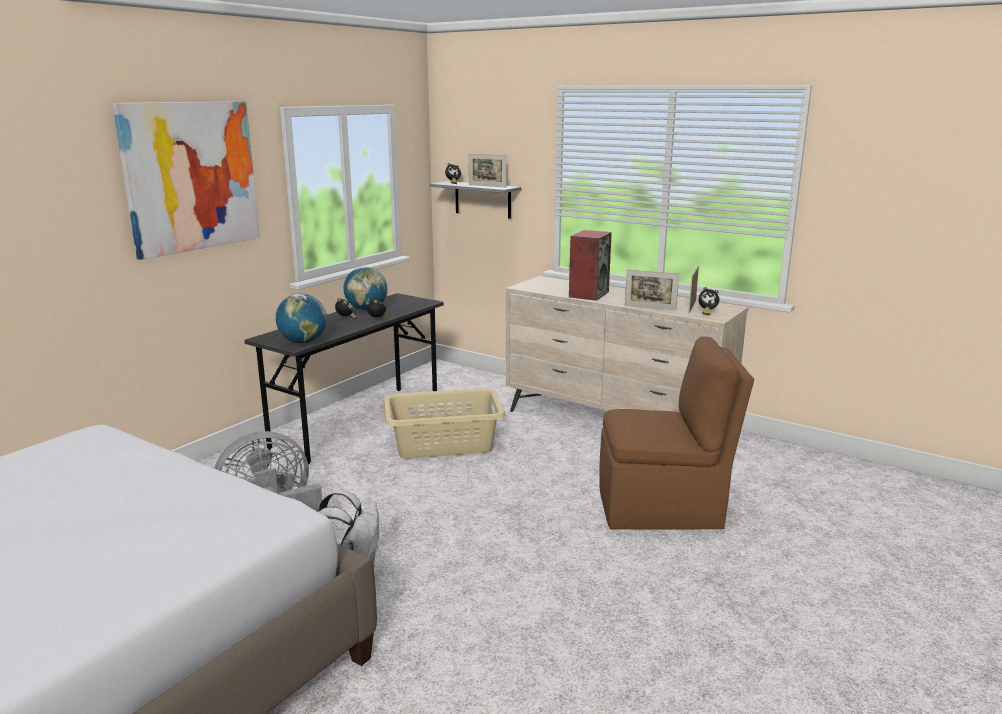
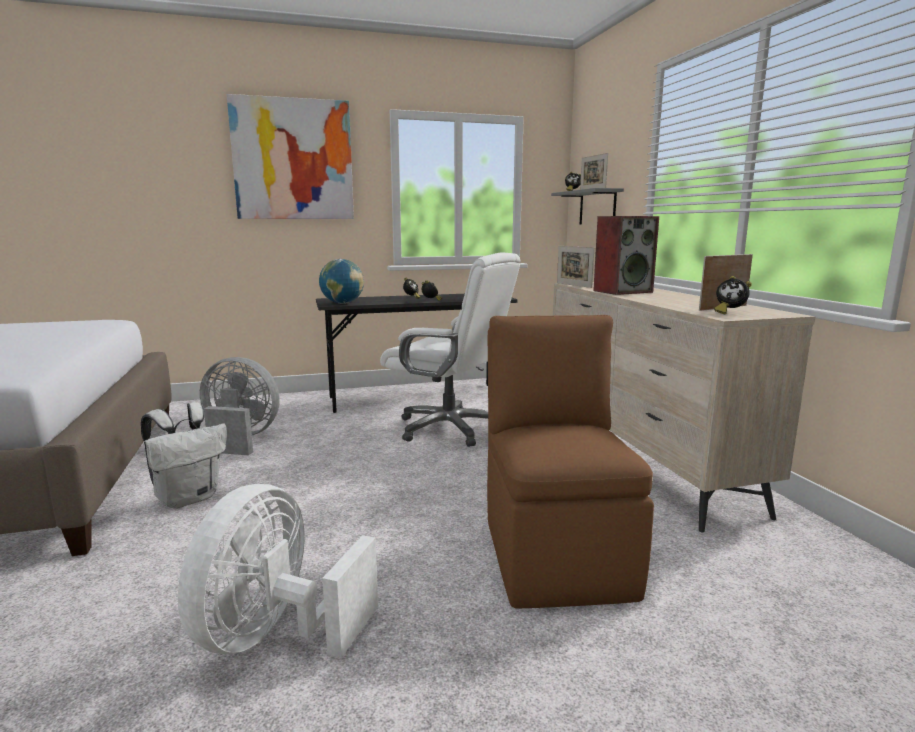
camera: 40 degrees right, 5 degrees down
(366, 309) = (443, 296): globe -> none
(444, 444) = (450, 428): beige laundry basket -> white office chair
(604, 623) = (276, 635): none -> white fan
(650, 308) = (662, 303): picture frame -> picture frame (573, 285)
(662, 508) = (556, 553): brown chair -> brown chair turned 135 degrees counterclockwise

